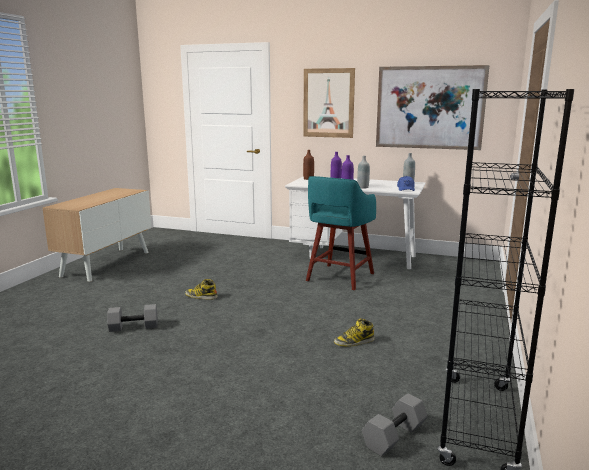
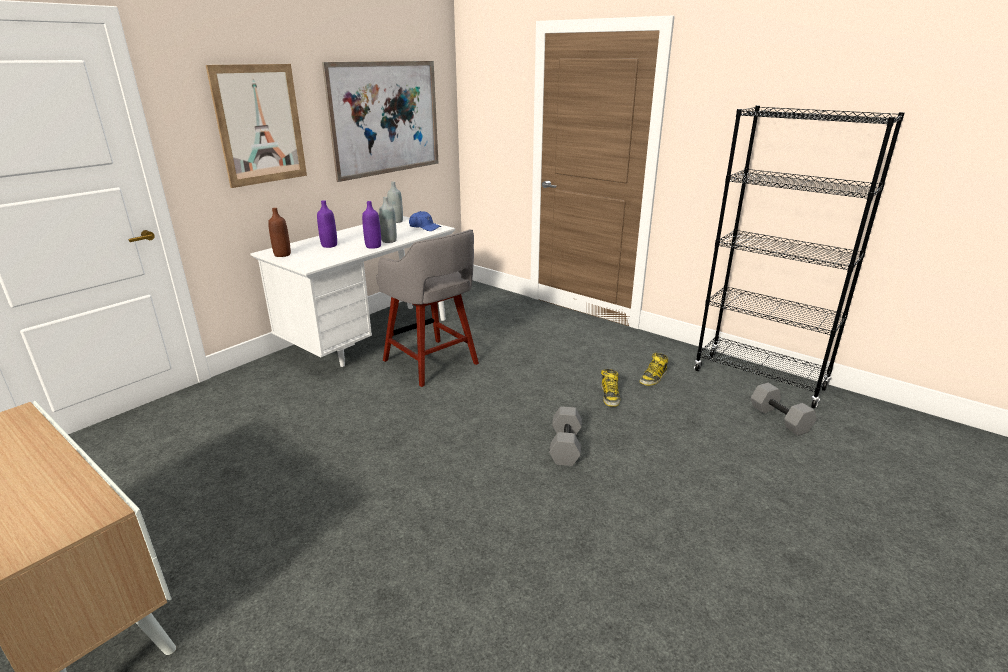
camera: 70 degrees left, 10 degrees up
(134, 326) = (482, 576): grey dumbbell -> grey dumbbell (564, 446)
(201, 296) = (404, 486): boot -> boot (653, 377)
(339, 277) = (432, 363): turquoise stool -> grey stool

